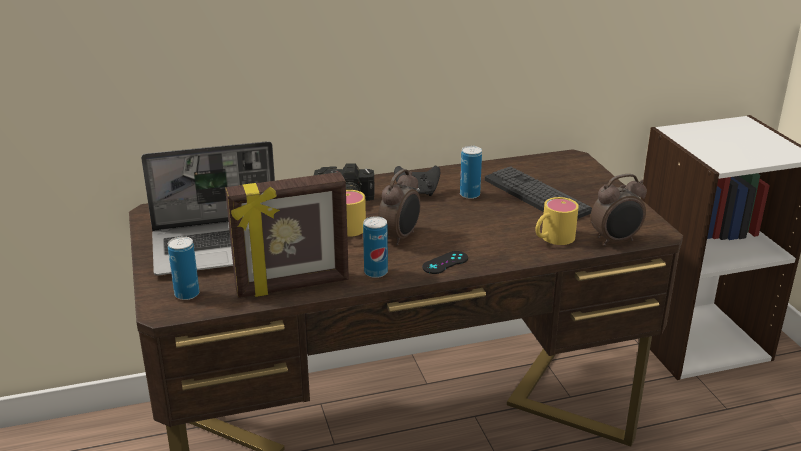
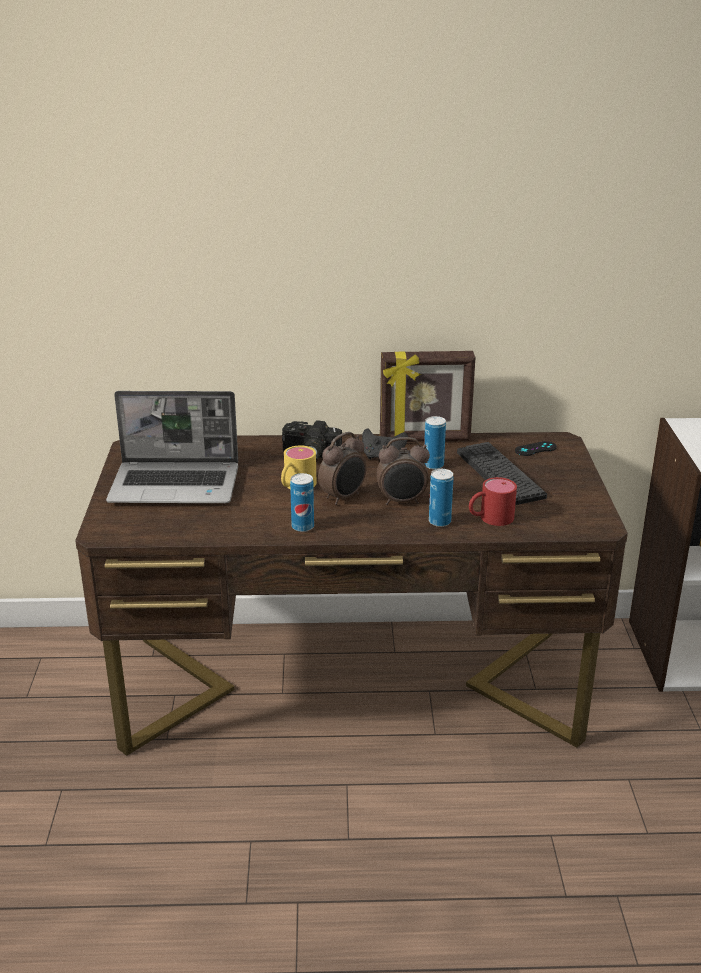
camera: 15 degrees right, 0 degrees up
(187, 294) = (127, 523): can -> can (439, 522)
(293, 286) = (222, 528): picture frame -> picture frame (425, 440)
(445, 263) = (372, 527): black game controller -> black game controller (535, 449)
(552, 239) = (490, 518): yellow mug -> red mug
(616, 240) = (553, 529): alarm clock -> alarm clock (402, 501)

